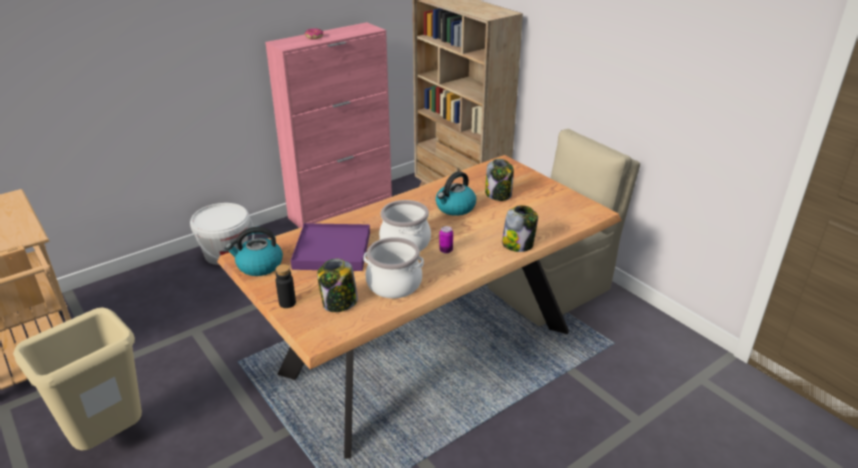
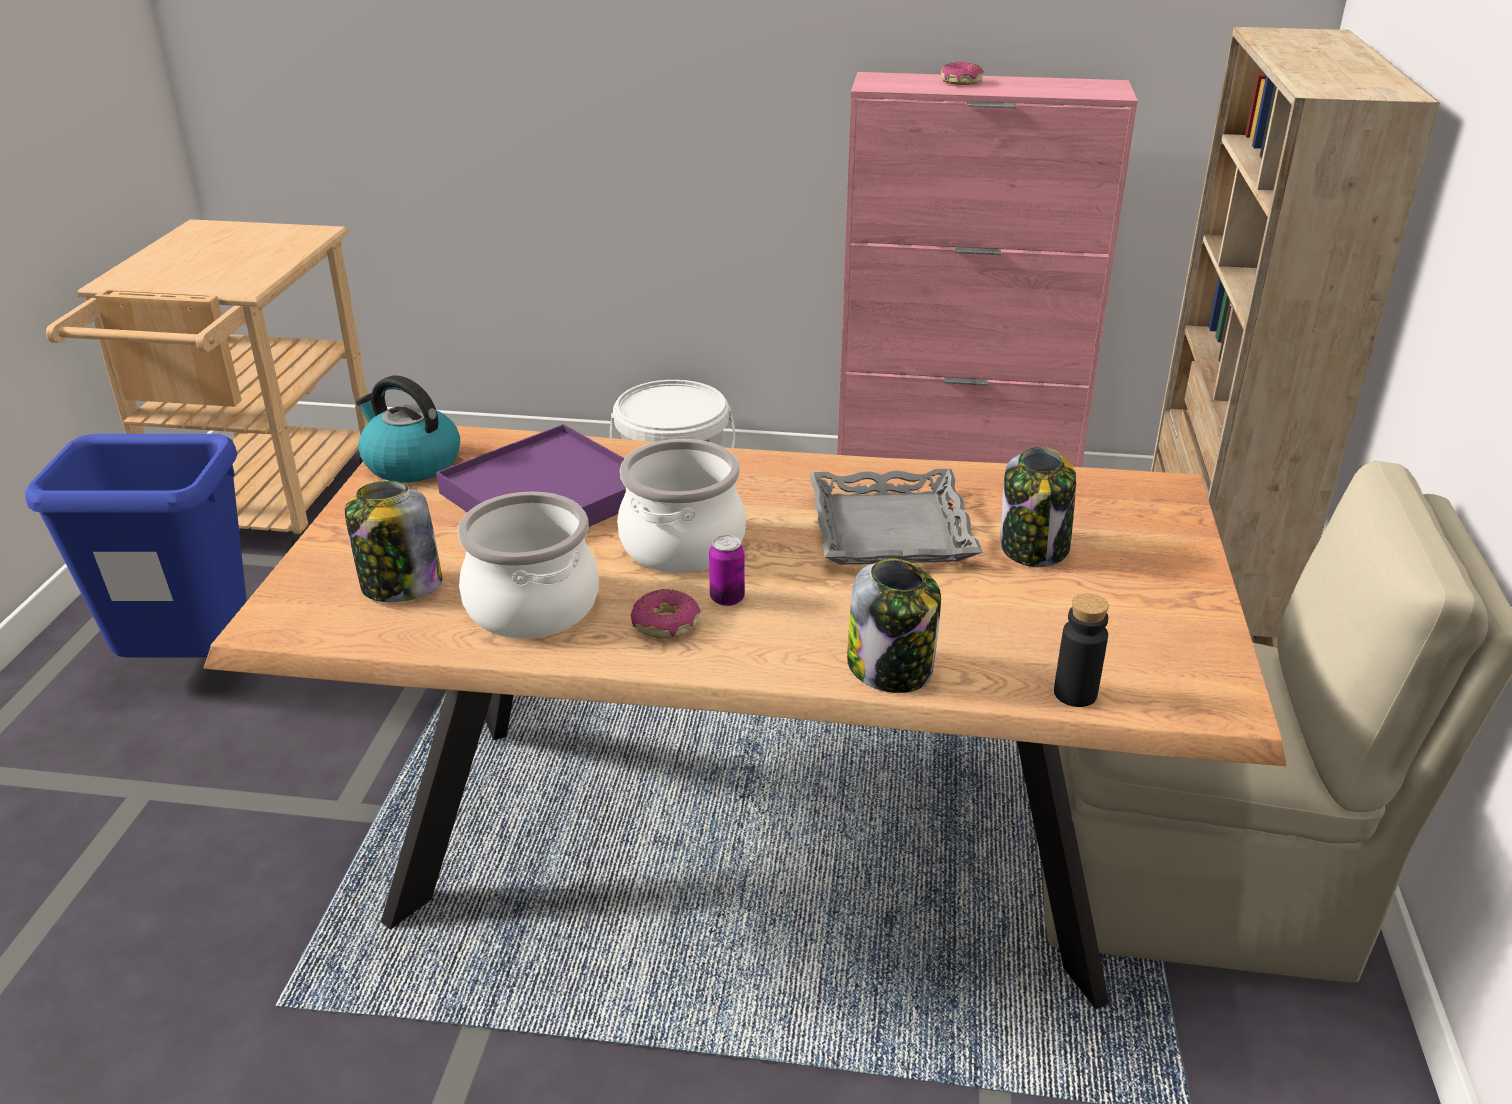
camera: 45 degrees right, 0 degrees up
(111, 440) = (193, 669): beige trash can -> blue trash can
(287, 303) = (339, 541): black bottle -> black bottle (1075, 694)
(442, 267) = (666, 624): none -> donut
(455, 208) = (892, 529): kettle -> grey tray

